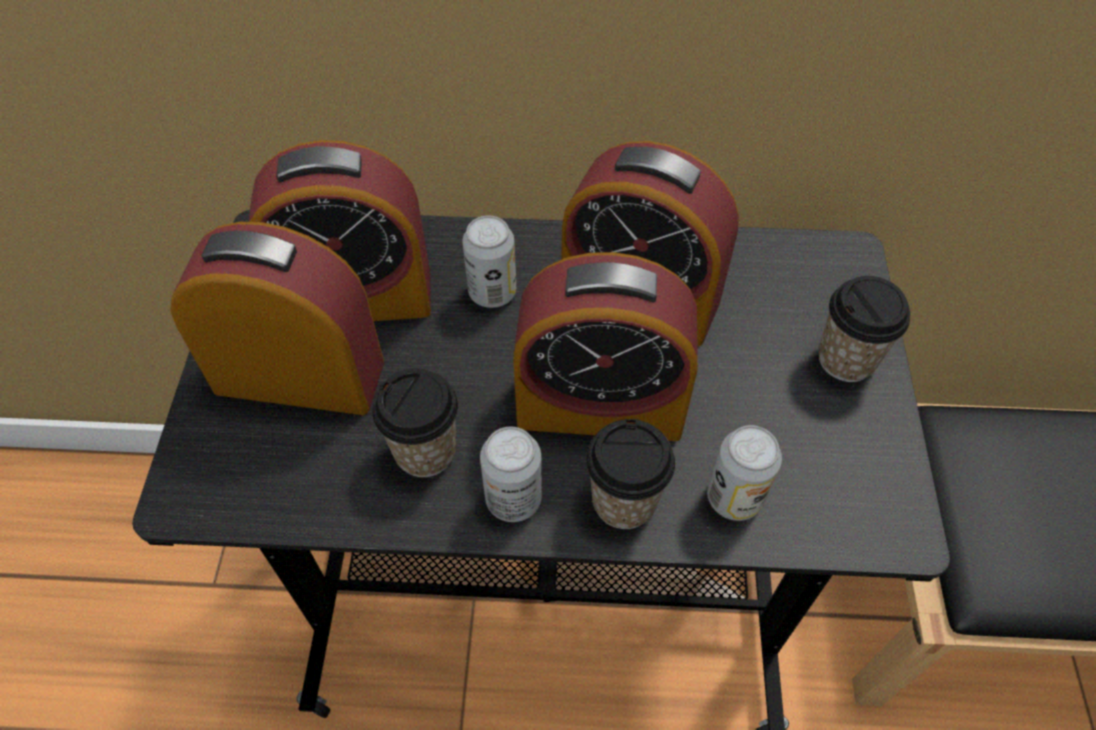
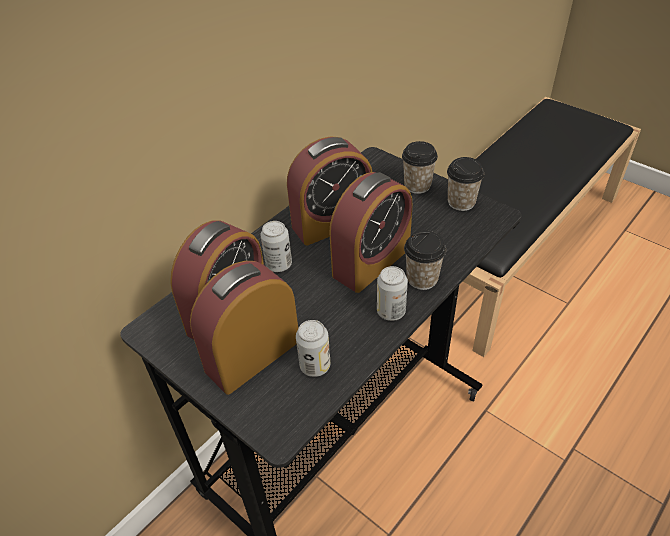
camera: 50 degrees left, 10 degrees down
(425, 451) = (340, 329): cup -> cup (461, 202)
(734, 498) = (448, 248): can -> can (315, 366)

